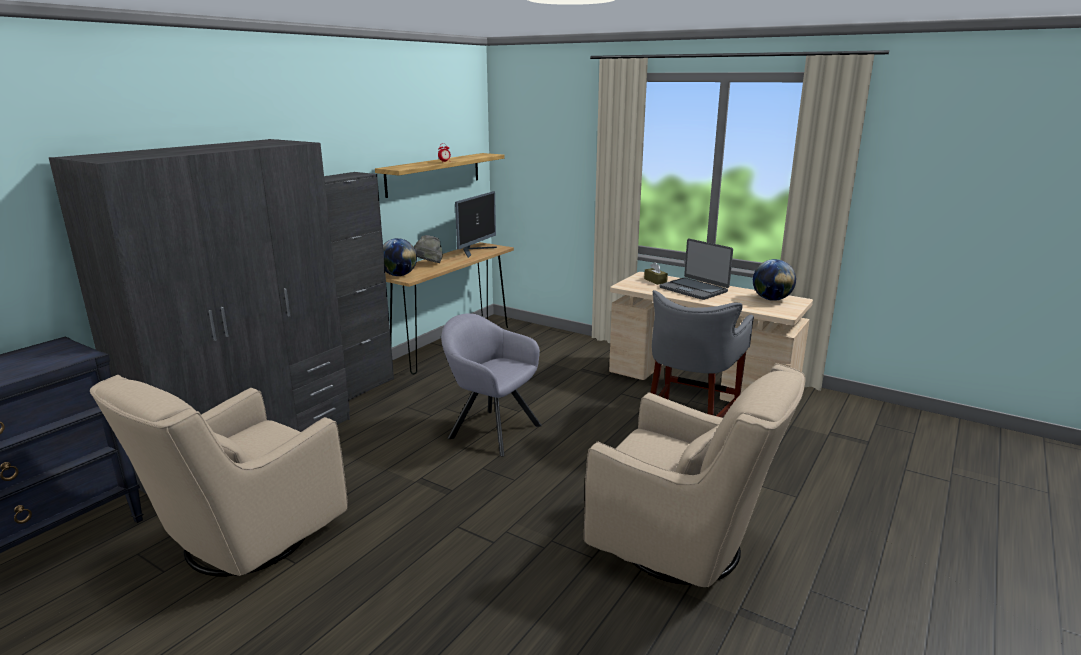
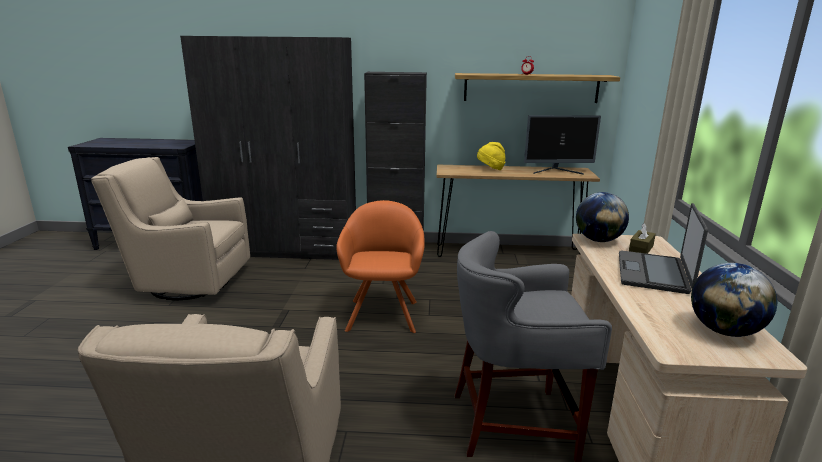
camera: 60 degrees right, 0 degrees up
(399, 275) = (449, 169): globe -> globe (598, 240)
(428, 264) = (490, 169): grey hat -> yellow hat
(490, 430) = (383, 313): grey armchair -> orange armchair

